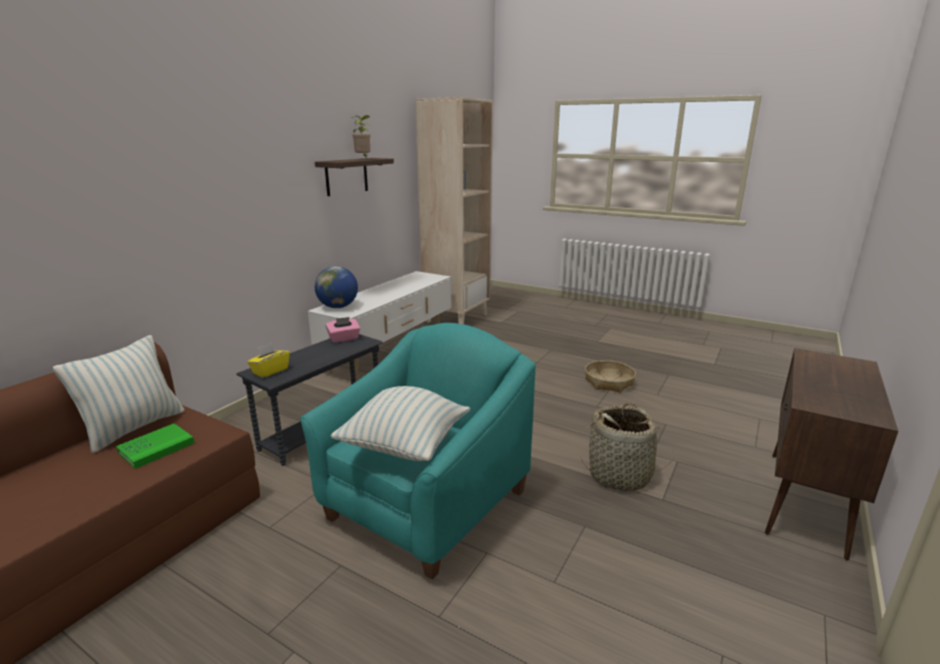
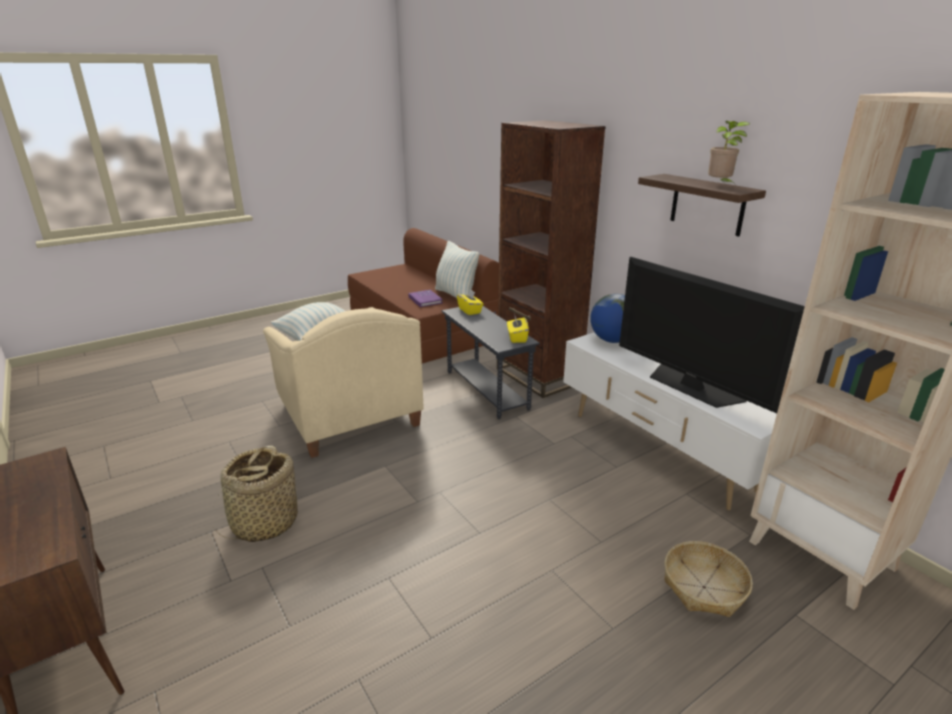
camera: 115 degrees right, 5 degrees up
(156, 448) = (425, 300): green book -> purple book
(279, 409) = (538, 376): none -> brown bookcase
(344, 339) = (517, 338): pink tissue box -> yellow tissue box
(404, 287) = (691, 387): none -> television
(426, 504) = (347, 415): turquoise armchair -> beige armchair
(609, 382) = (441, 636): basket -> basket (704, 587)

